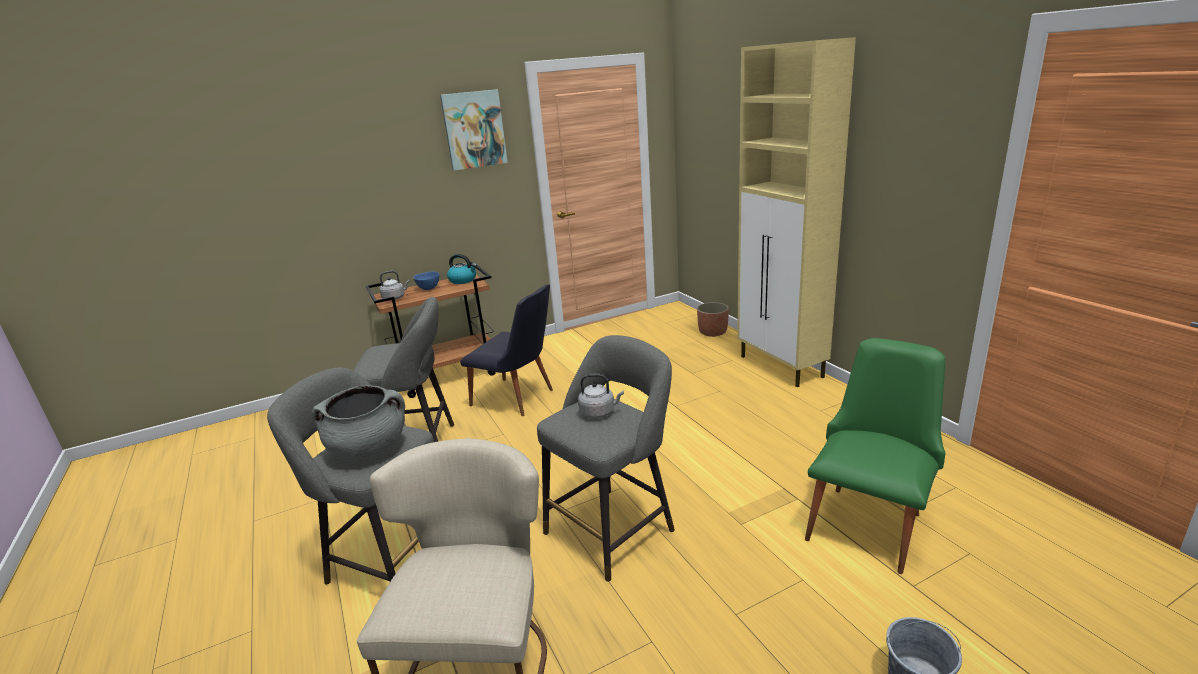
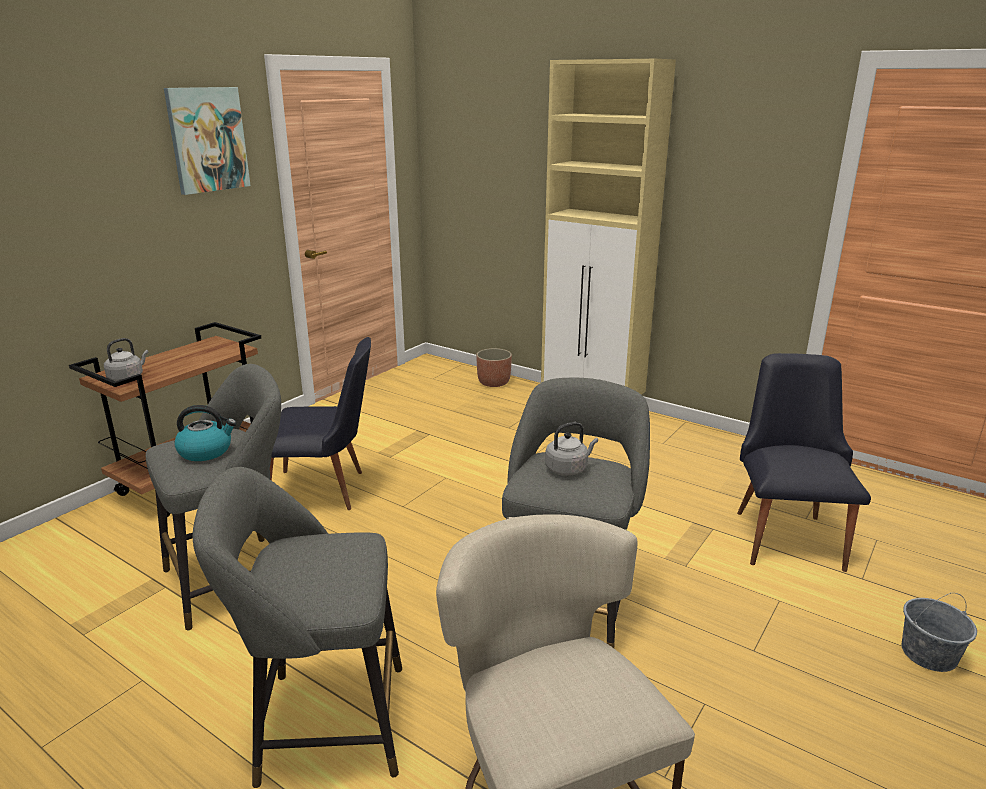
camera: 30 degrees left, 0 degrees up
(369, 447) = (325, 568): grey cooking pot -> none
(429, 288) = (168, 360): blue bowl -> none
(463, 280) = (211, 345): kettle -> kettle (206, 451)
(870, 520) = (786, 533): green chair -> black chair

